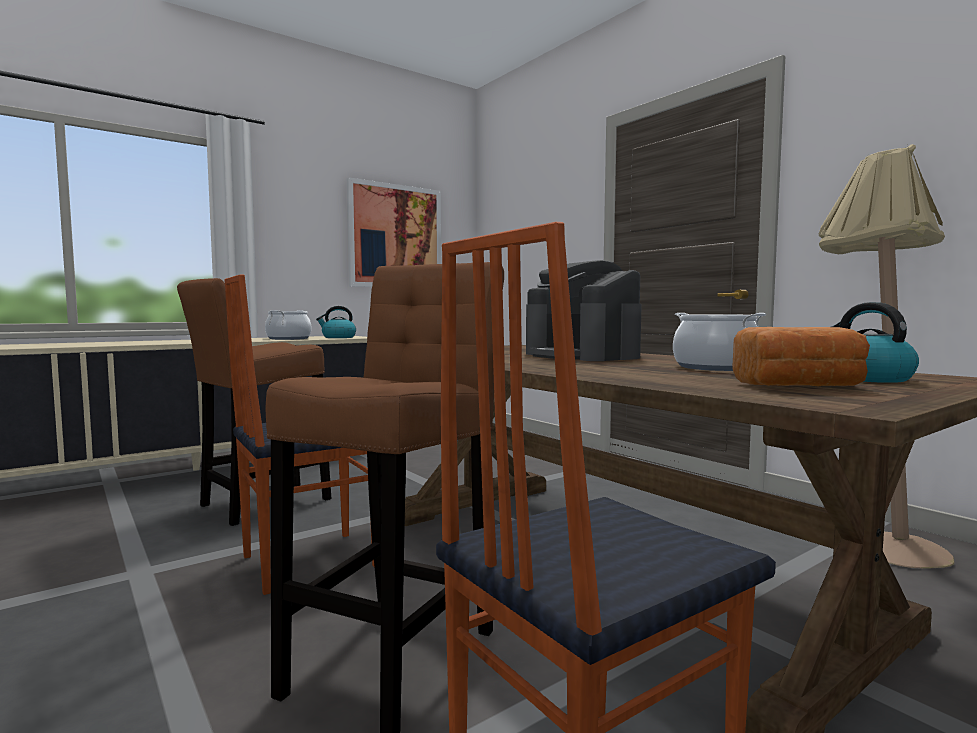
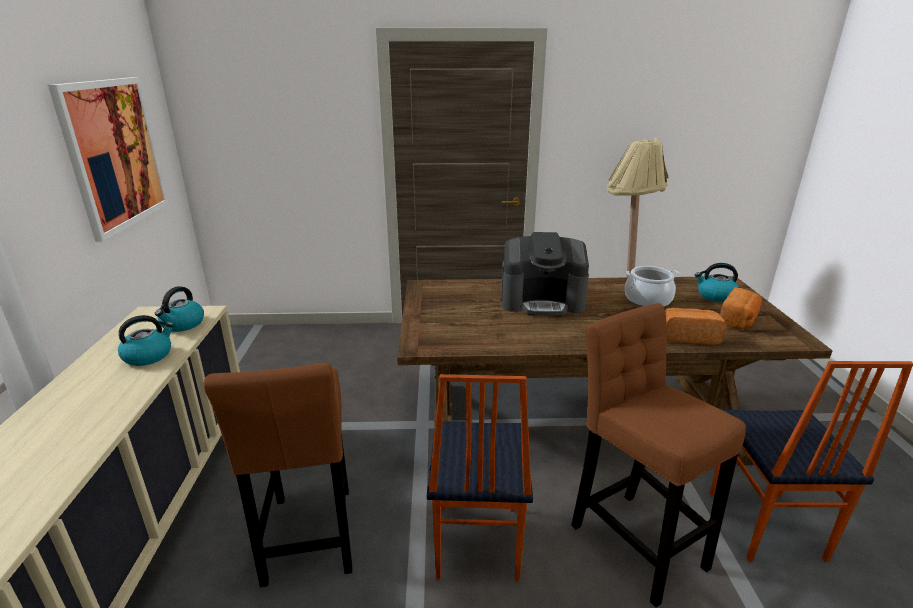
camera: 55 degrees left, 20 degrees up
(288, 339) = (148, 356): cooking pot -> kettle
(643, 378) = (688, 336): none -> bread

